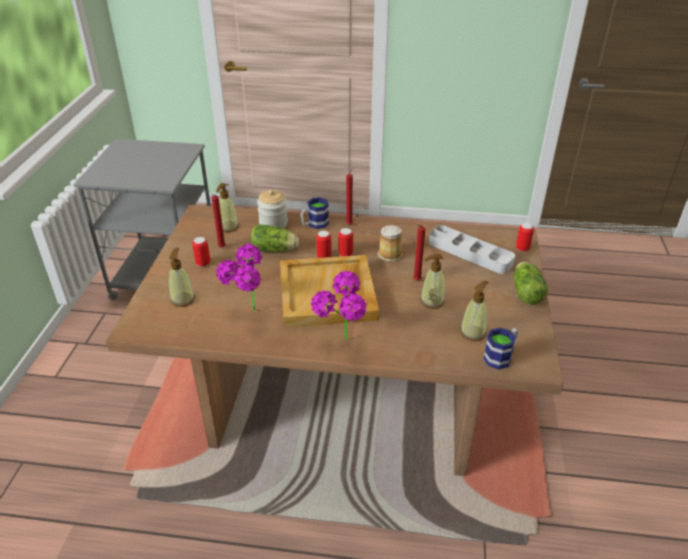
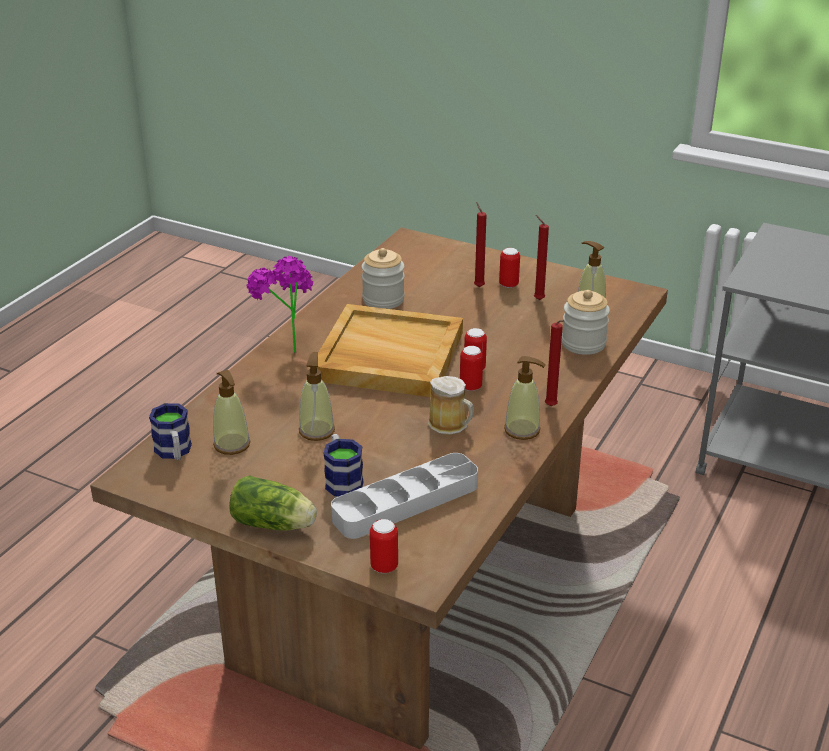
camera: 110 degrees right, 5 degrees down
(183, 299) = (442, 267): soap dispenser -> soap dispenser (522, 430)
(247, 316) = (383, 300): potted plant -> jar
(275, 250) = (512, 335): lettuce -> none
(314, 224) = (565, 376): mug -> mug (342, 480)
(416, 281) = (370, 430): red candle -> red candle (478, 286)

